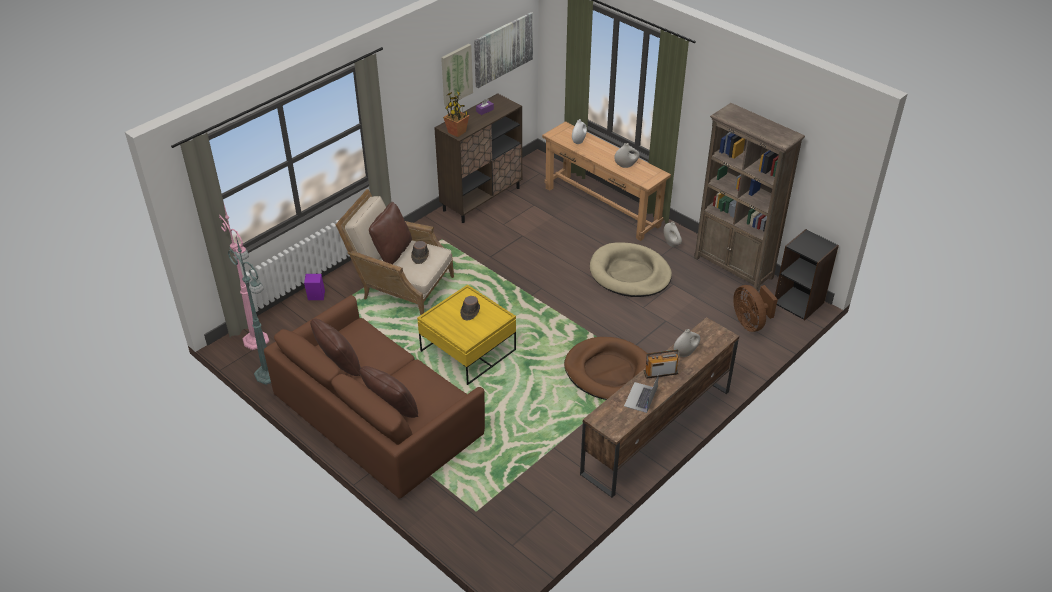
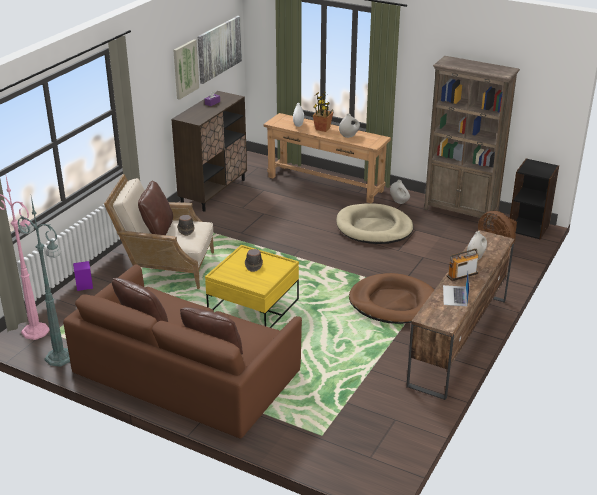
camera: 15 degrees left, 10 degrees down
(457, 132) = (194, 120): potted plant -> potted plant (323, 128)

